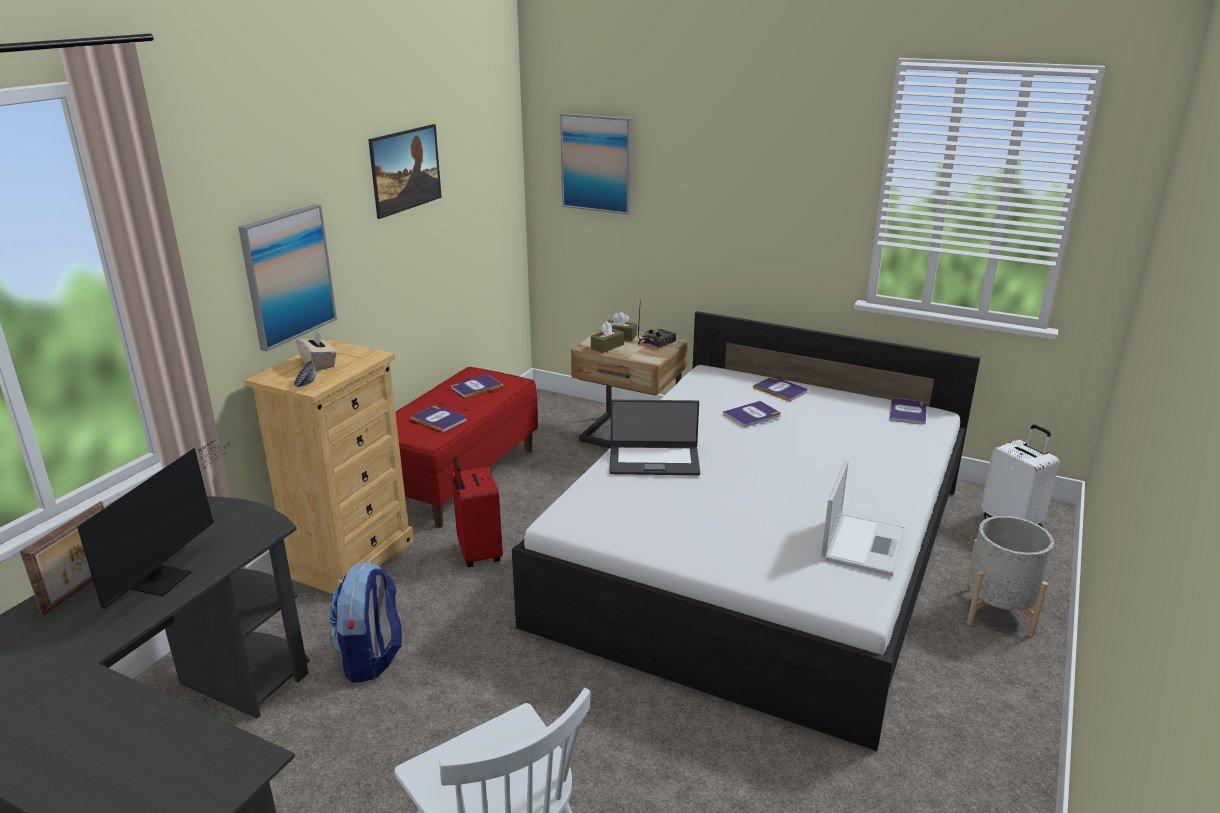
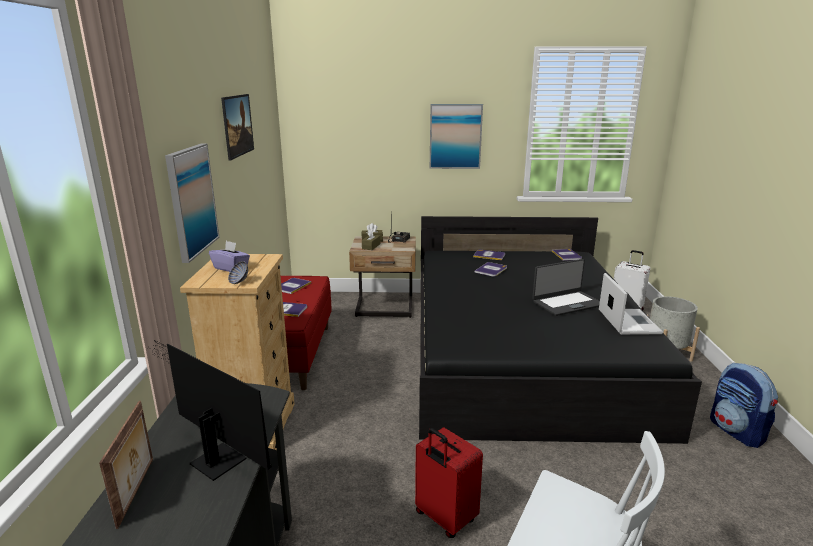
camera: 25 degrees left, 5 degrees down
(167, 576) = (215, 457): monitor -> monitor turned 45 degrees counterclockwise
(319, 364) = (231, 268): beige tissue box -> purple tissue box
(371, 658) = (333, 492): backpack -> backpack (737, 431)
(478, 554) = (349, 399): red suitcase -> red suitcase (444, 518)
(597, 163) = (338, 127): picture -> picture (455, 136)
(654, 460) = (464, 304): laptop -> laptop (567, 303)
(759, 552) = (521, 354): white bed -> black bed

